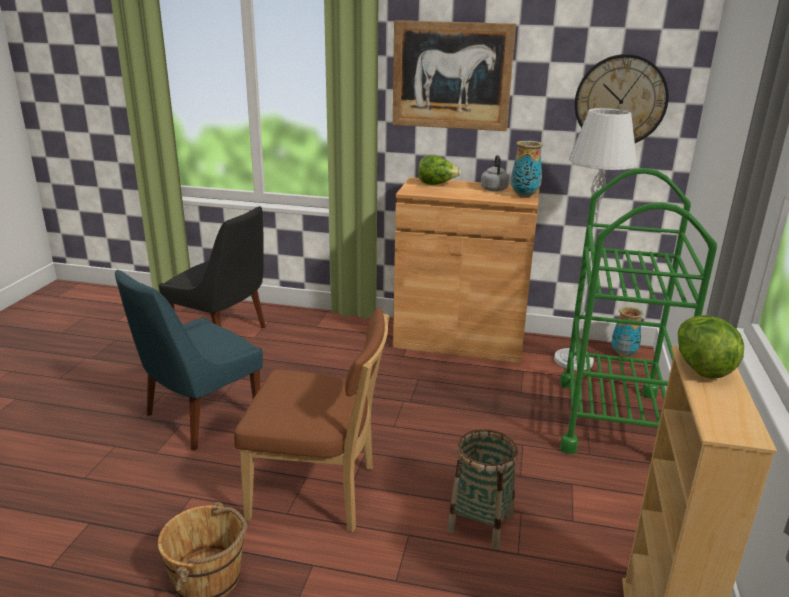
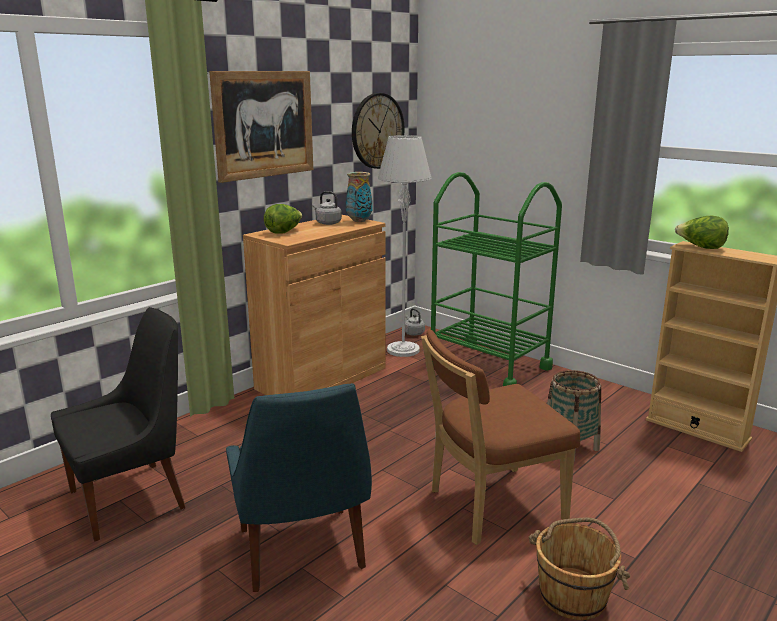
camera: 60 degrees left, 5 degrees down
(319, 493) = (490, 506): brown chair -> brown chair turned 150 degrees counterclockwise
(623, 354) = (413, 333): vase -> grey kettle

